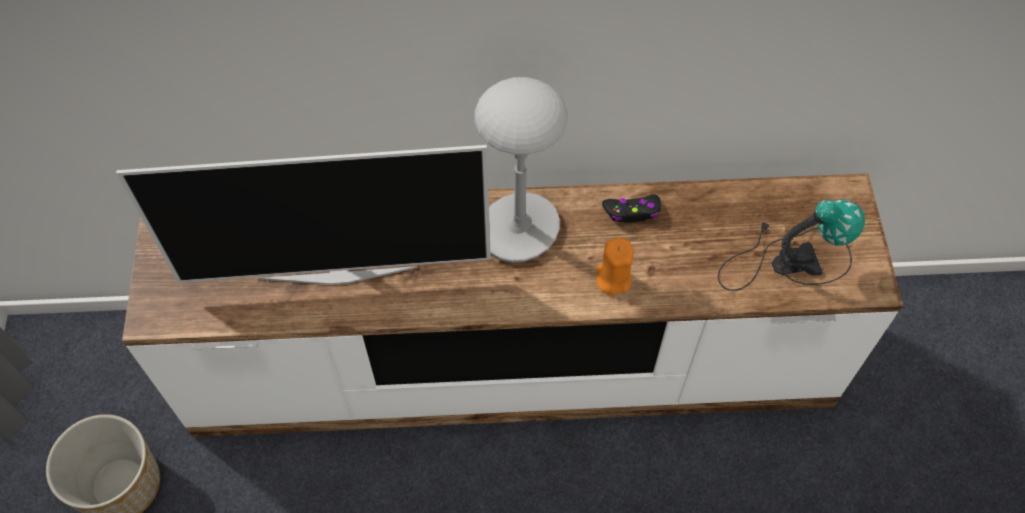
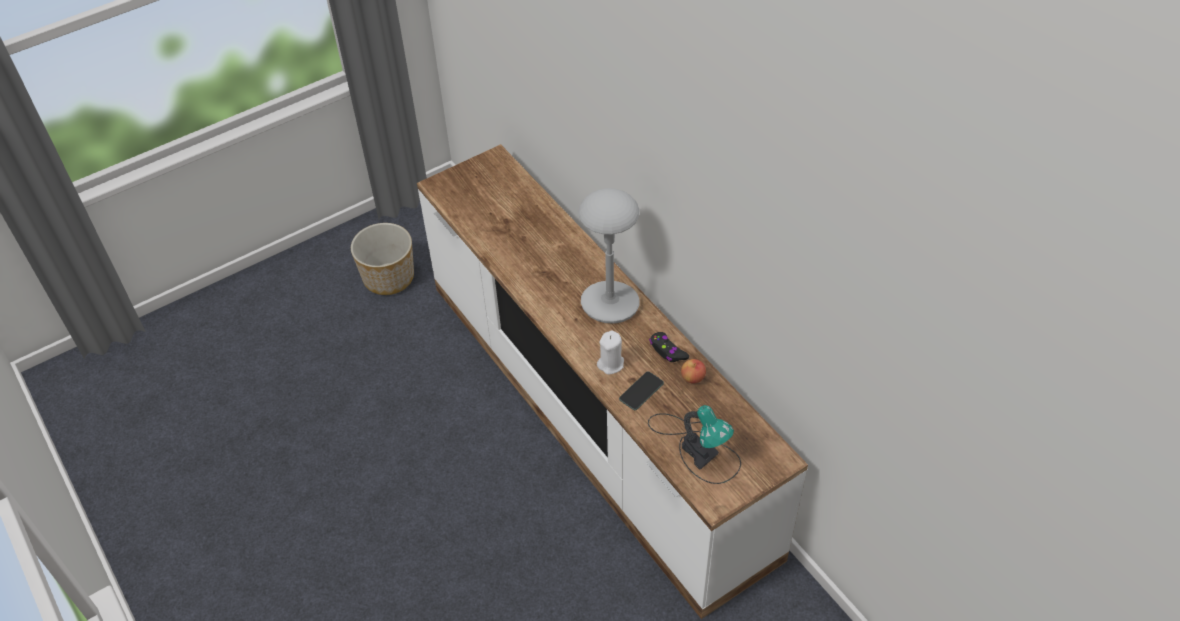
camera: 60 degrees right, 10 degrees down
(339, 271) = (520, 241): television -> none
(613, 279) = (611, 364): orange candle -> white candle
(675, 270) = (641, 391): none -> phone
(687, 209) = (693, 378): none -> apple

